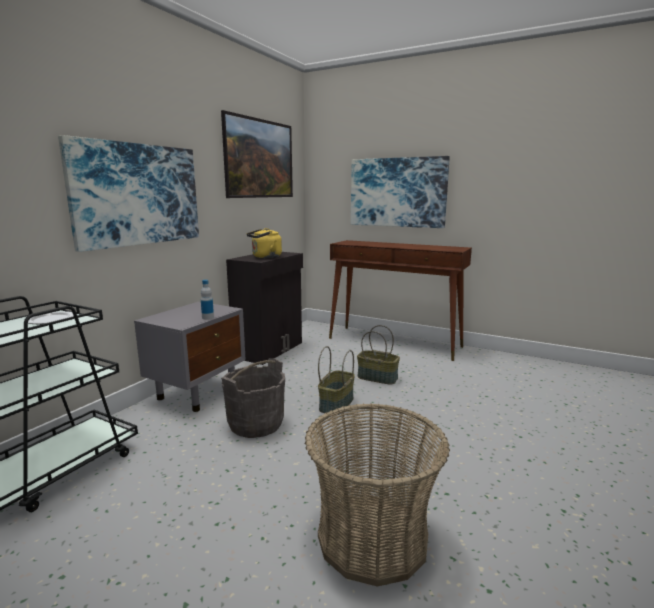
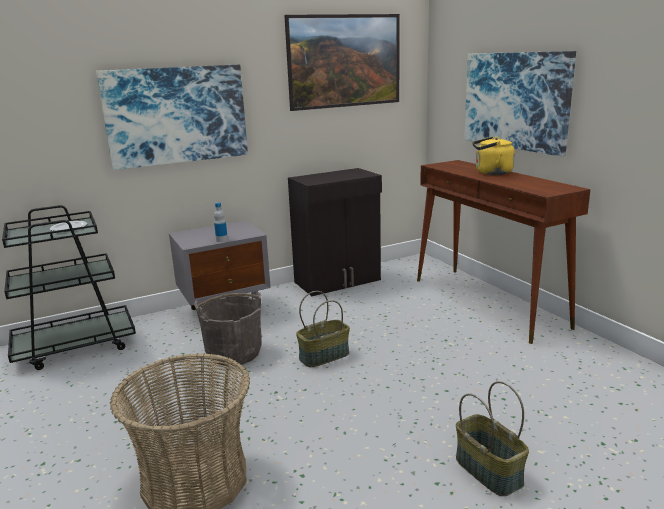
camera: 35 degrees right, 5 degrees up
(265, 257) = (328, 178): yellow kettle -> yellow kettle (491, 173)
(378, 377) = (405, 340): basket -> basket (489, 471)

